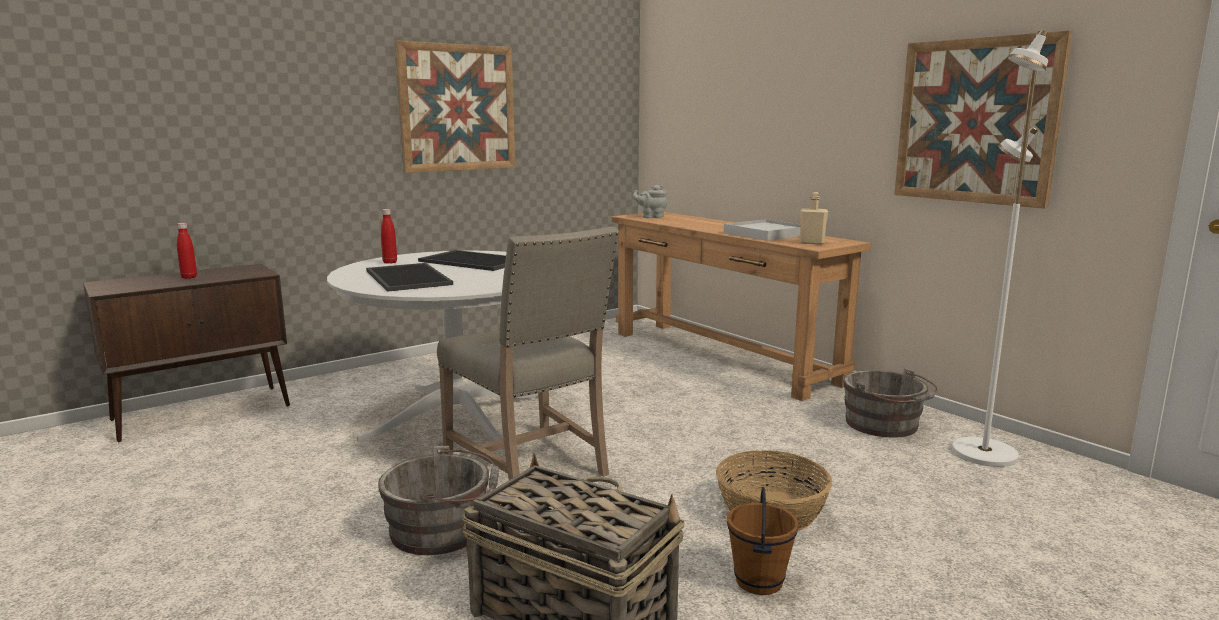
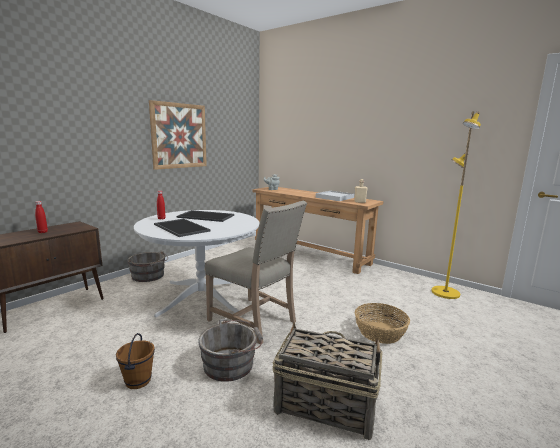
camera: 15 degrees left, 0 degrees up
(760, 582) = (398, 370): brown bucket -> brown bucket (138, 381)
(885, 425) = (399, 283): grey bucket -> grey bucket (149, 276)
(975, 121) = (433, 148): picture -> none
(982, 453) = (444, 293): white floor lamp -> yellow floor lamp

